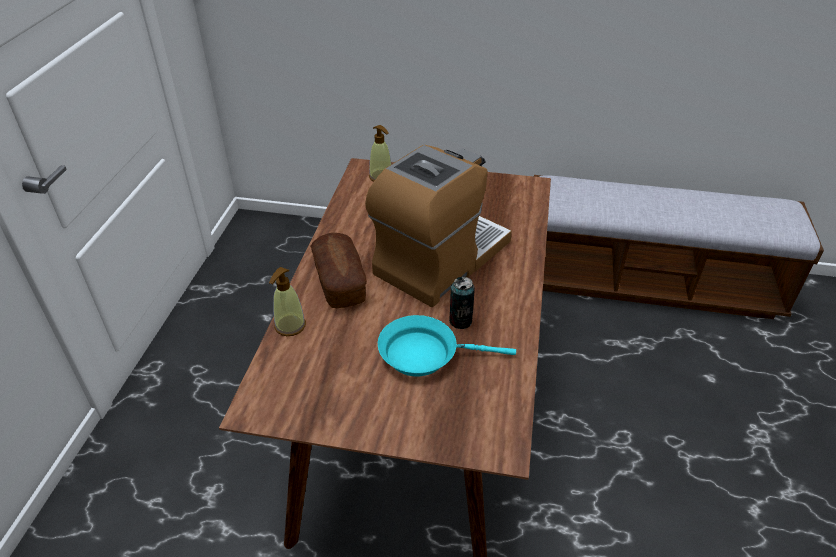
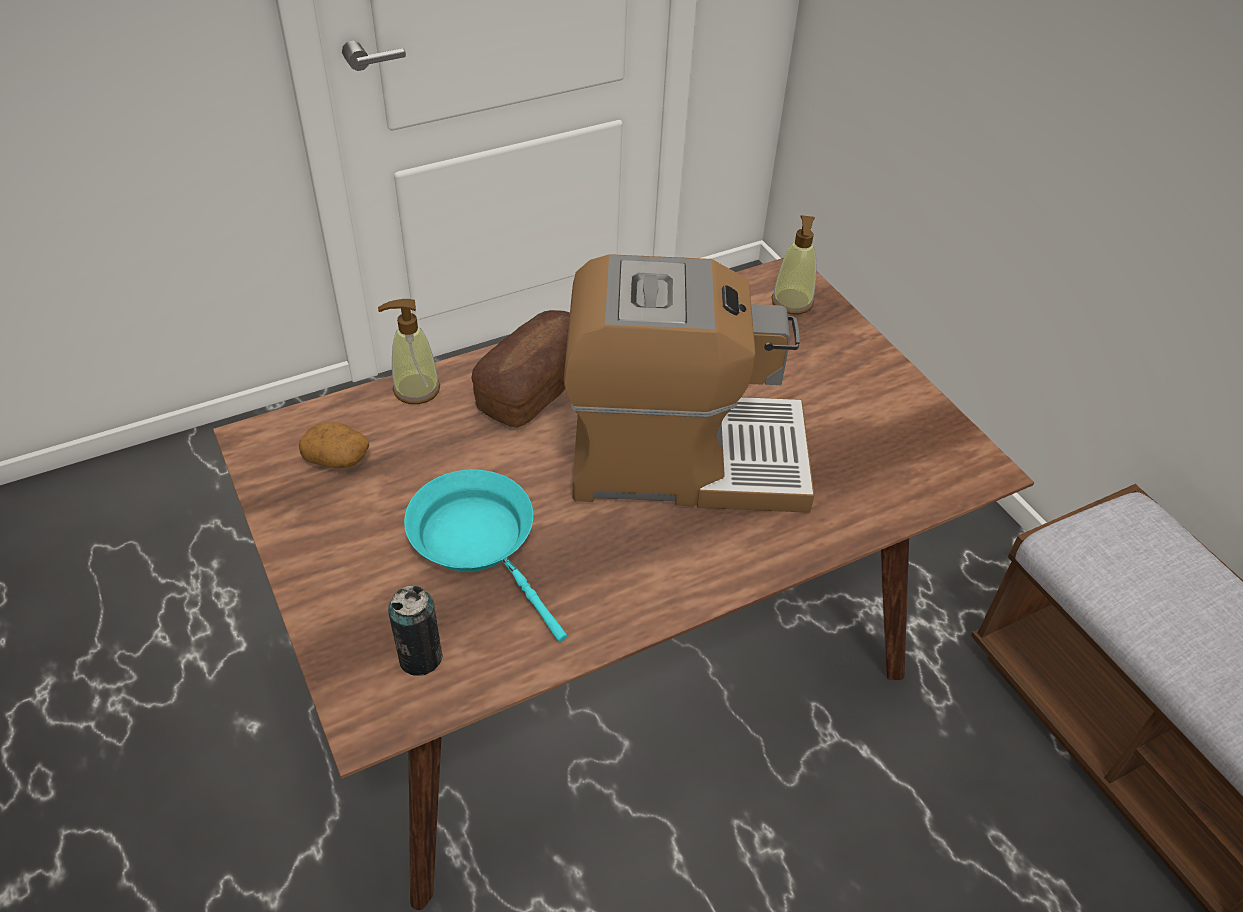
camera: 50 degrees right, 5 degrees up
(307, 381) = (337, 458): none -> potato
(460, 321) = (577, 546): can -> can (420, 657)

